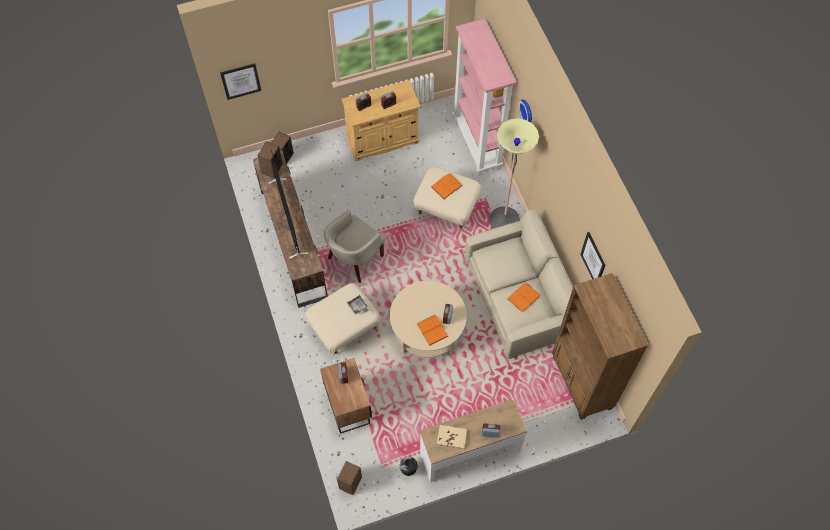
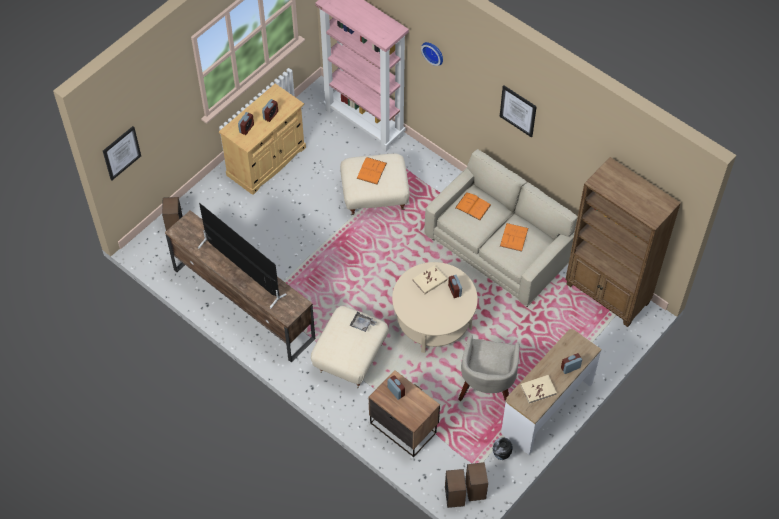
camera: 30 degrees left, 5 degrees down
(272, 168) = (192, 232): speaker -> speaker (475, 490)
(354, 259) = (316, 288): beige armchair -> beige armchair (487, 387)
(432, 330) = (448, 309): orange book -> orange book (473, 206)
(433, 298) = (429, 280): none -> beige book
(504, 220) = (438, 181): floor lamp -> none
(593, 259) = (576, 158): picture -> picture (518, 110)

